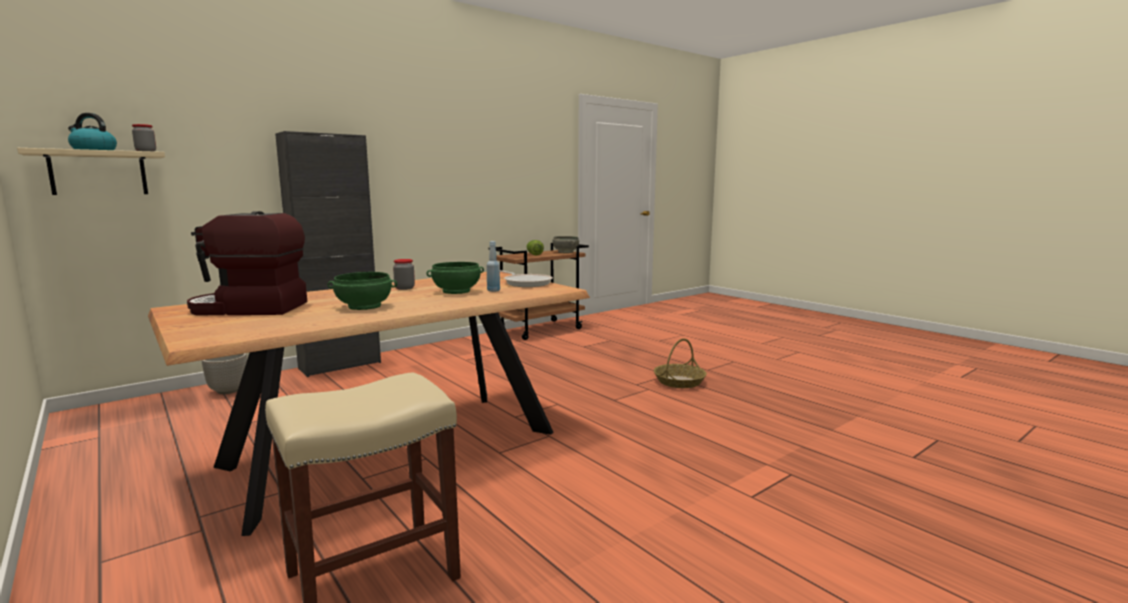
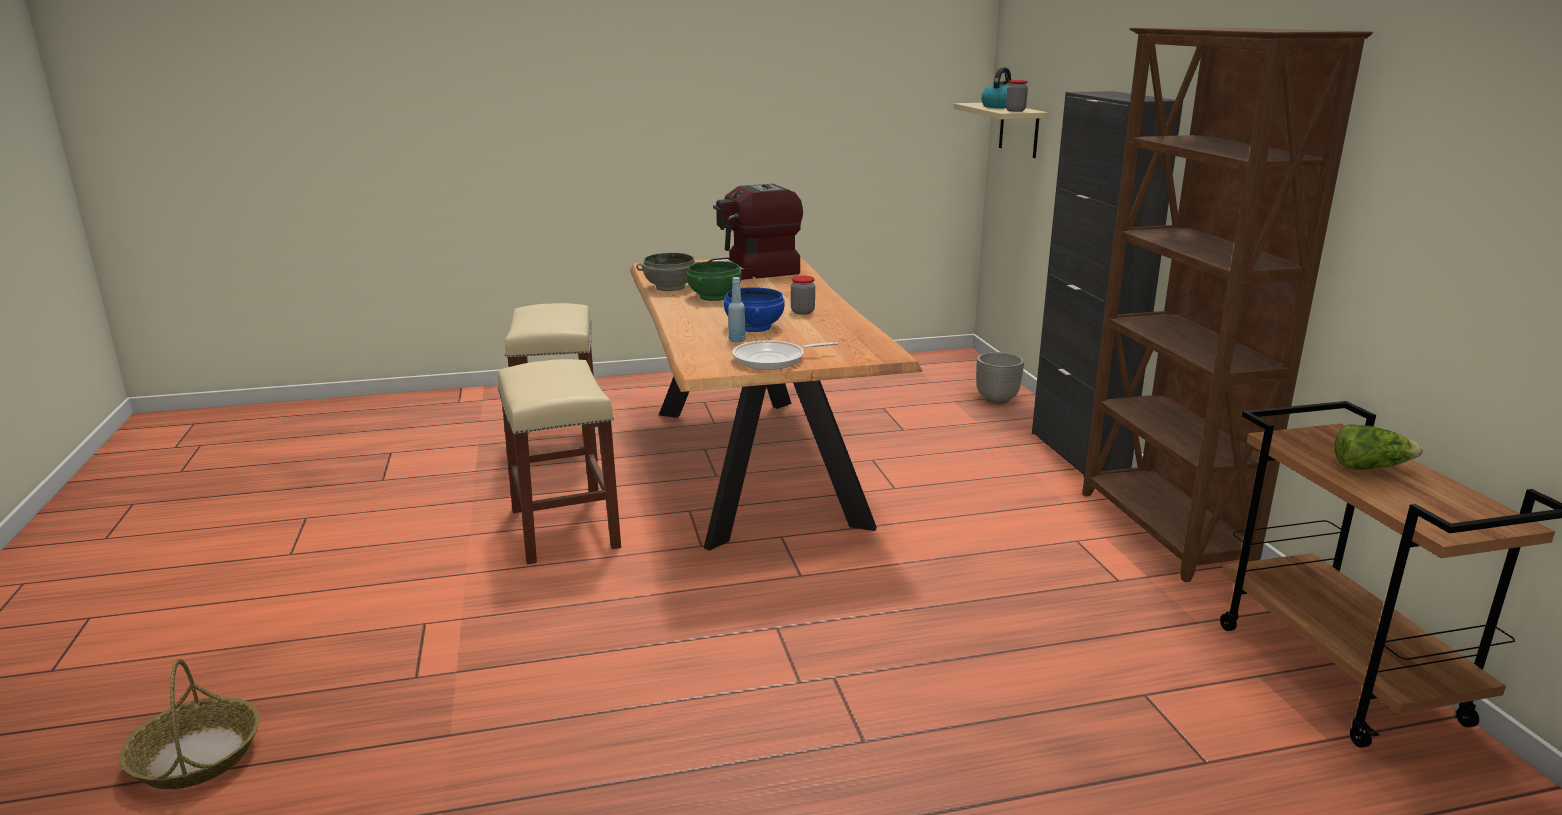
camera: 115 degrees right, 10 degrees up
(249, 309) = (753, 272): coffee machine -> coffee machine turned 135 degrees counterclockwise
(443, 348) = (1162, 531): none -> brown bookcase
(456, 291) = (753, 327): green bowl -> blue bowl
(565, 252) = (1448, 518): grey bowl -> grey bowl (670, 287)
(571, 494) = (563, 528): none -> beige stool
(679, 382) = (810, 737): basket -> basket (196, 756)

